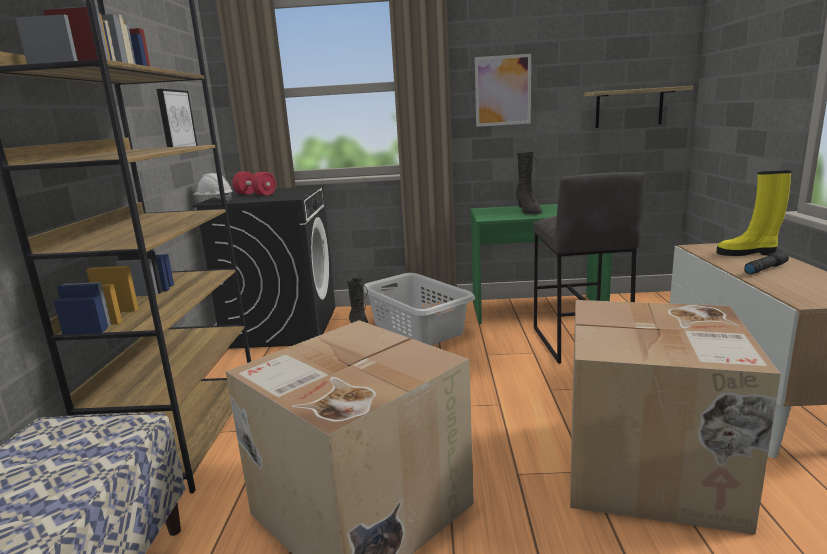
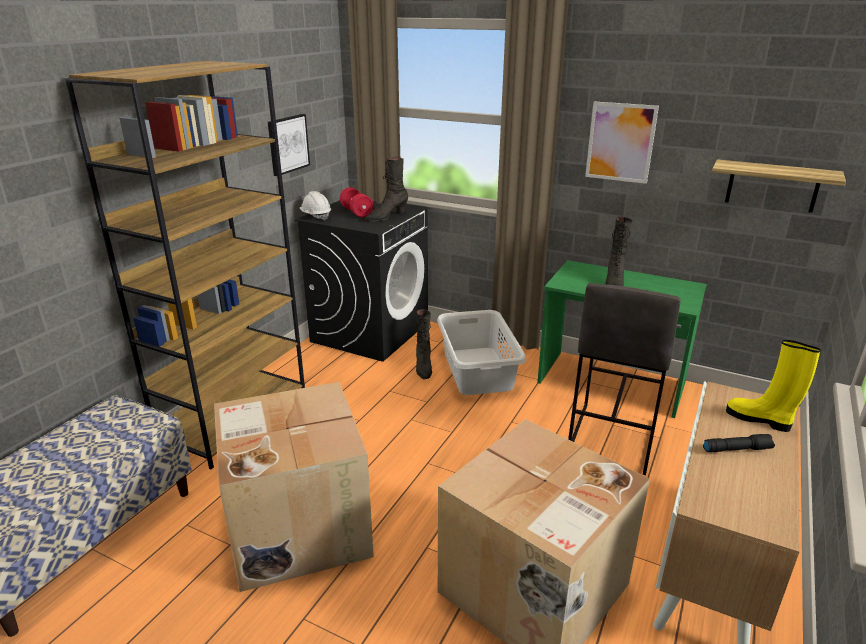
camera: 25 degrees right, 10 degrees up
(292, 192) = (386, 217): none -> black boot

